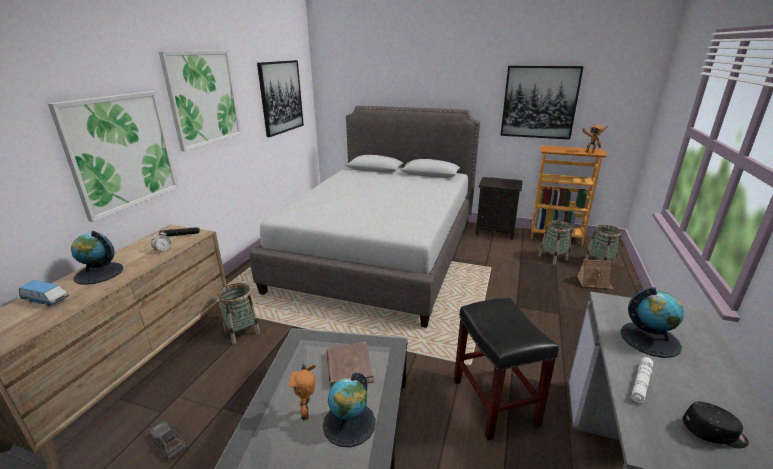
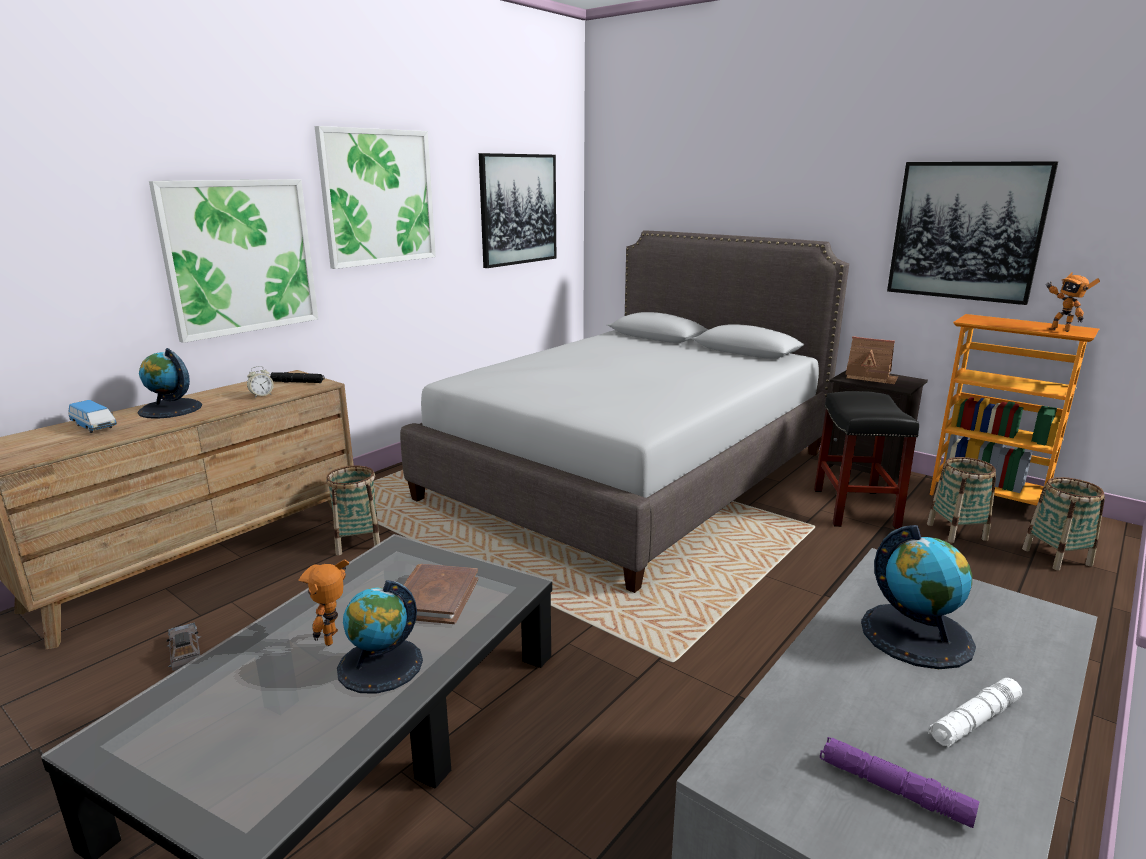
camera: 20 degrees right, 5 degrees down
(493, 402) = (676, 725): black stool -> black stool (854, 508)
(594, 282) = (1018, 587): toy house -> toy house (871, 377)
(641, 383) = (824, 689): white flashlight -> white flashlight (974, 721)
(714, 433) = (893, 789): black cap -> purple flashlight

